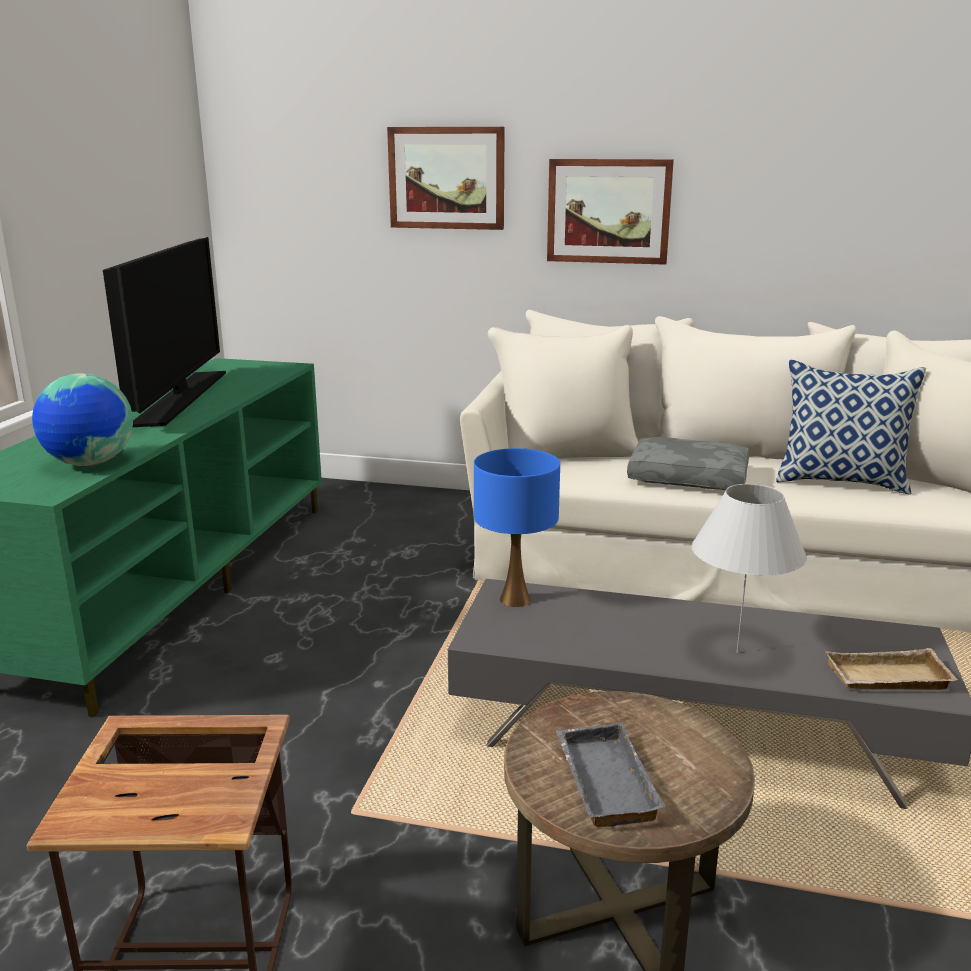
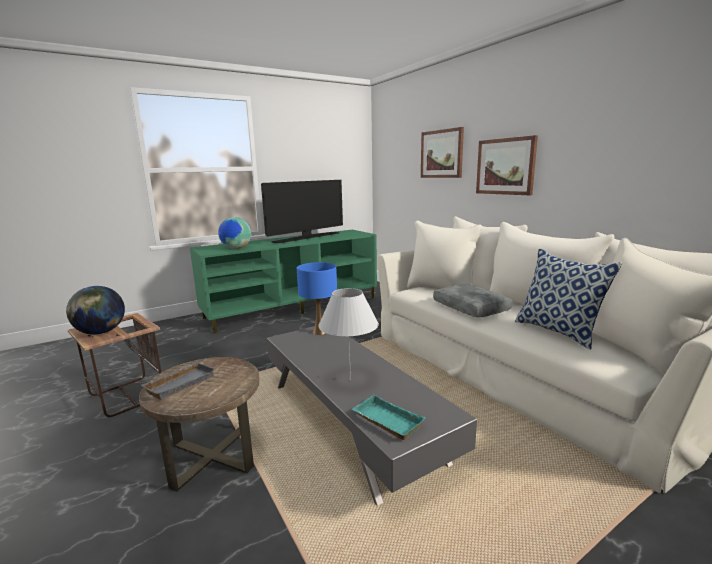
camera: 45 degrees right, 5 degrees down
(173, 796) = (100, 332): none -> globe
(887, 680) = (385, 421): beige tray -> turquoise tray

